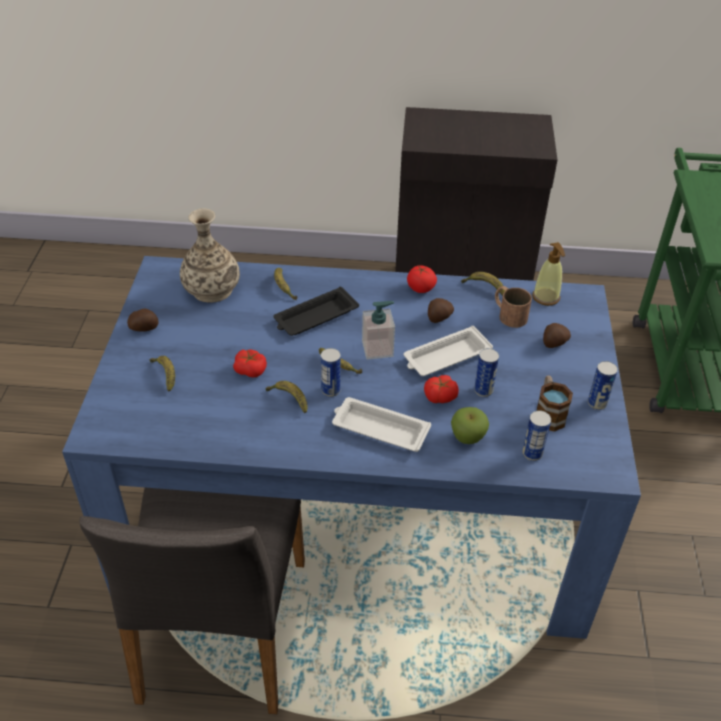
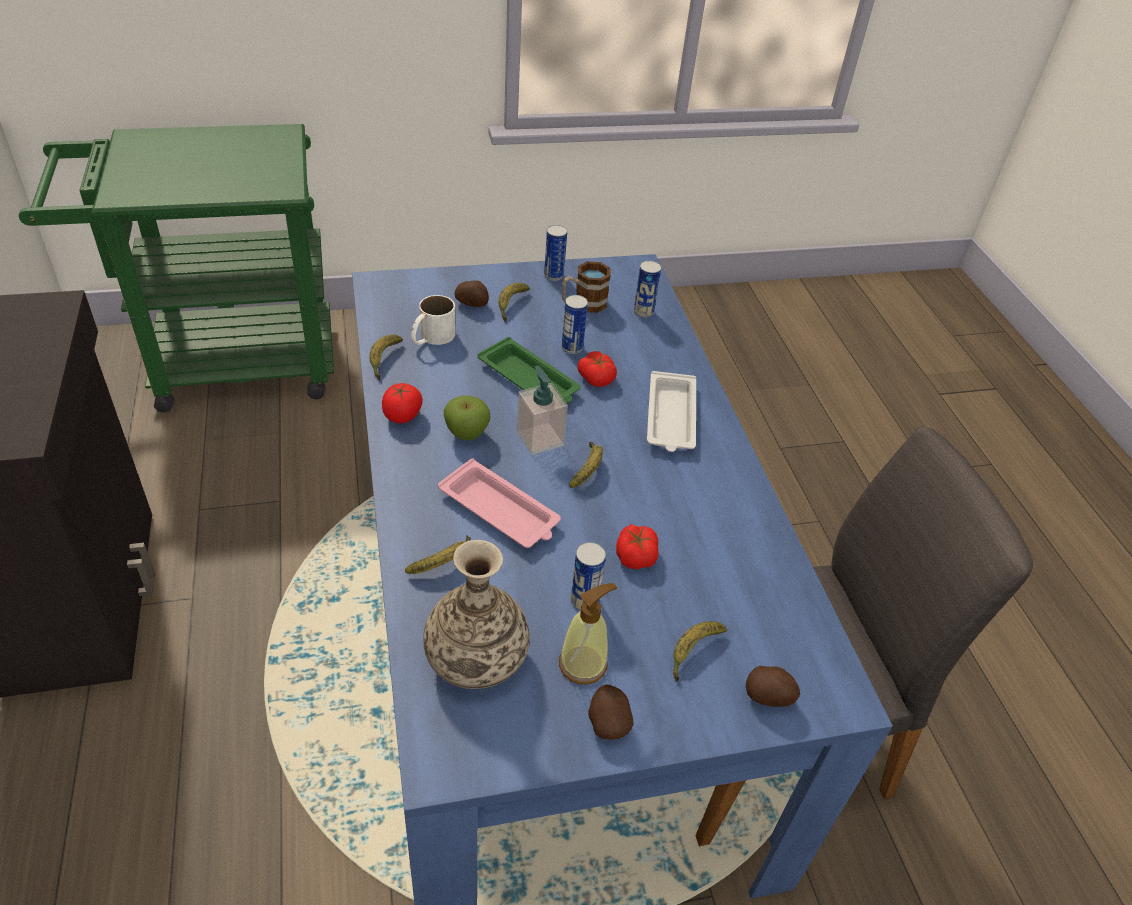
camera: 110 degrees left, 0 degrees up
(289, 399) = (667, 503): banana -> banana (510, 305)
(315, 317) = (500, 511): black tray -> pink tray
(331, 390) = (633, 468): can -> can (584, 600)
(438, 318) = (459, 393): potato -> potato (769, 697)
(446, 357) = (529, 380): white tray -> green tray
(467, 438) = (647, 353): apple -> apple (467, 433)
(508, 314) = (431, 338): brown mug -> white mug
(546, 297) = (389, 311): soap dispenser -> soap dispenser (583, 664)

